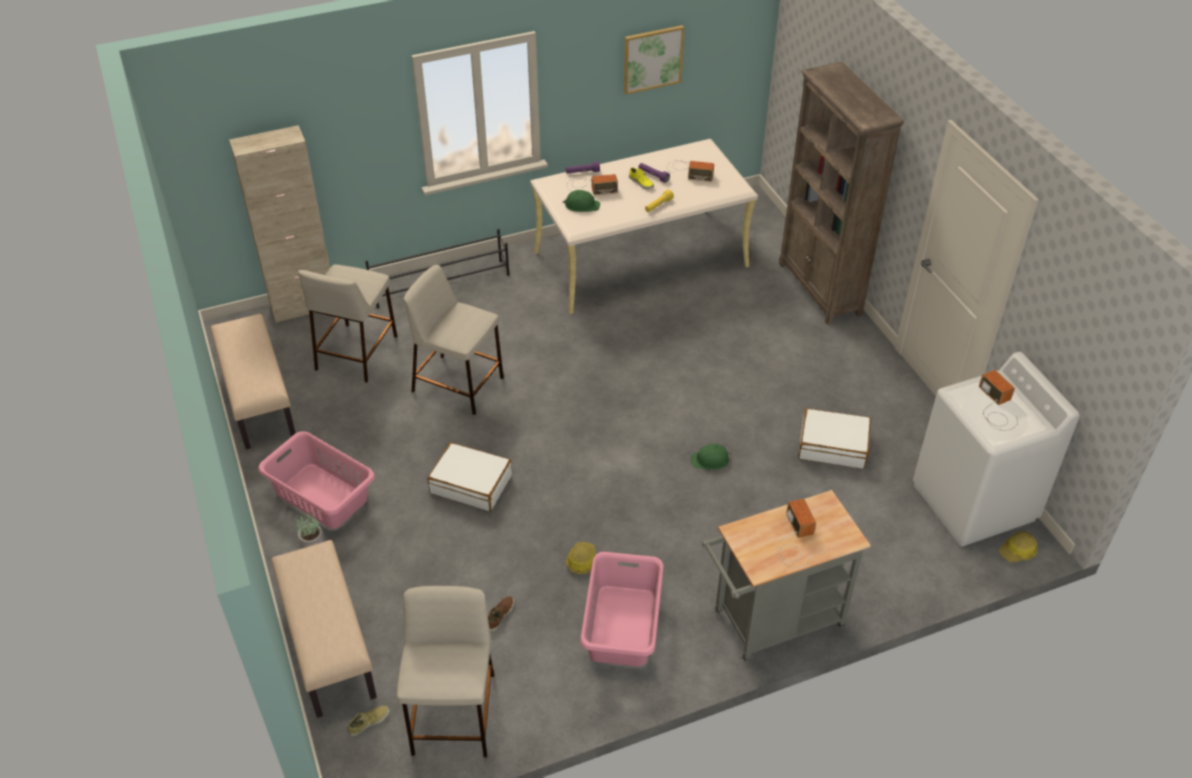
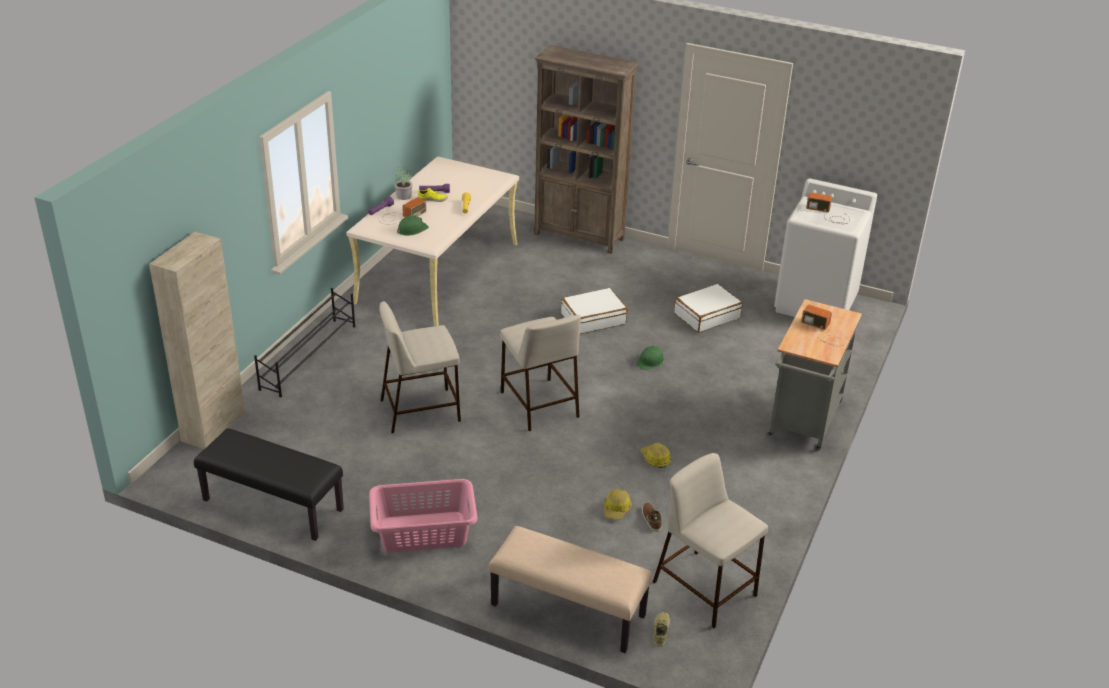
camera: 45 degrees left, 10 degrees down
(257, 399) = (272, 505): beige bench -> black bench
(312, 543) = (462, 563): potted plant -> potted plant (403, 196)
(356, 351) = (308, 432): beige stool -> beige stool (538, 404)
(471, 484) = (521, 461): white suitcase -> white suitcase (593, 318)
(621, 626) = (729, 477): pink laundry basket -> none
(652, 59) = (393, 97): picture -> none
(688, 171) = (454, 180): radio -> none
(1017, 551) = (867, 315): hard hat -> hard hat (616, 509)

